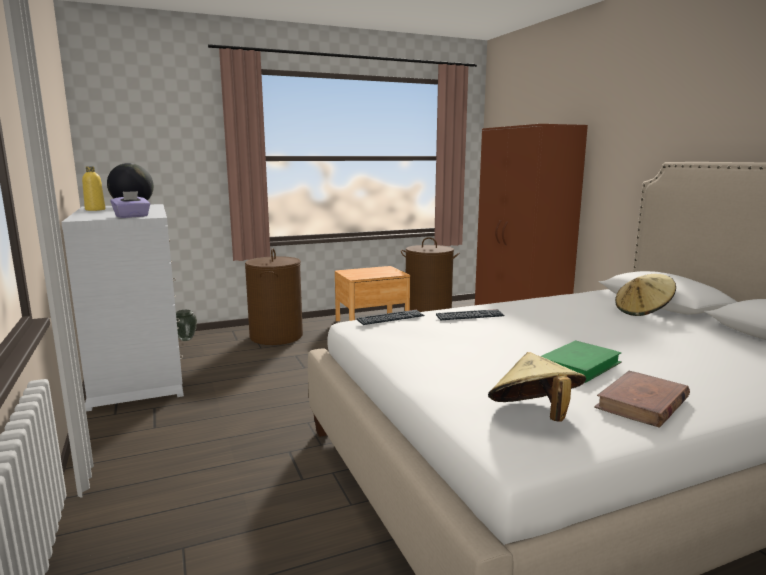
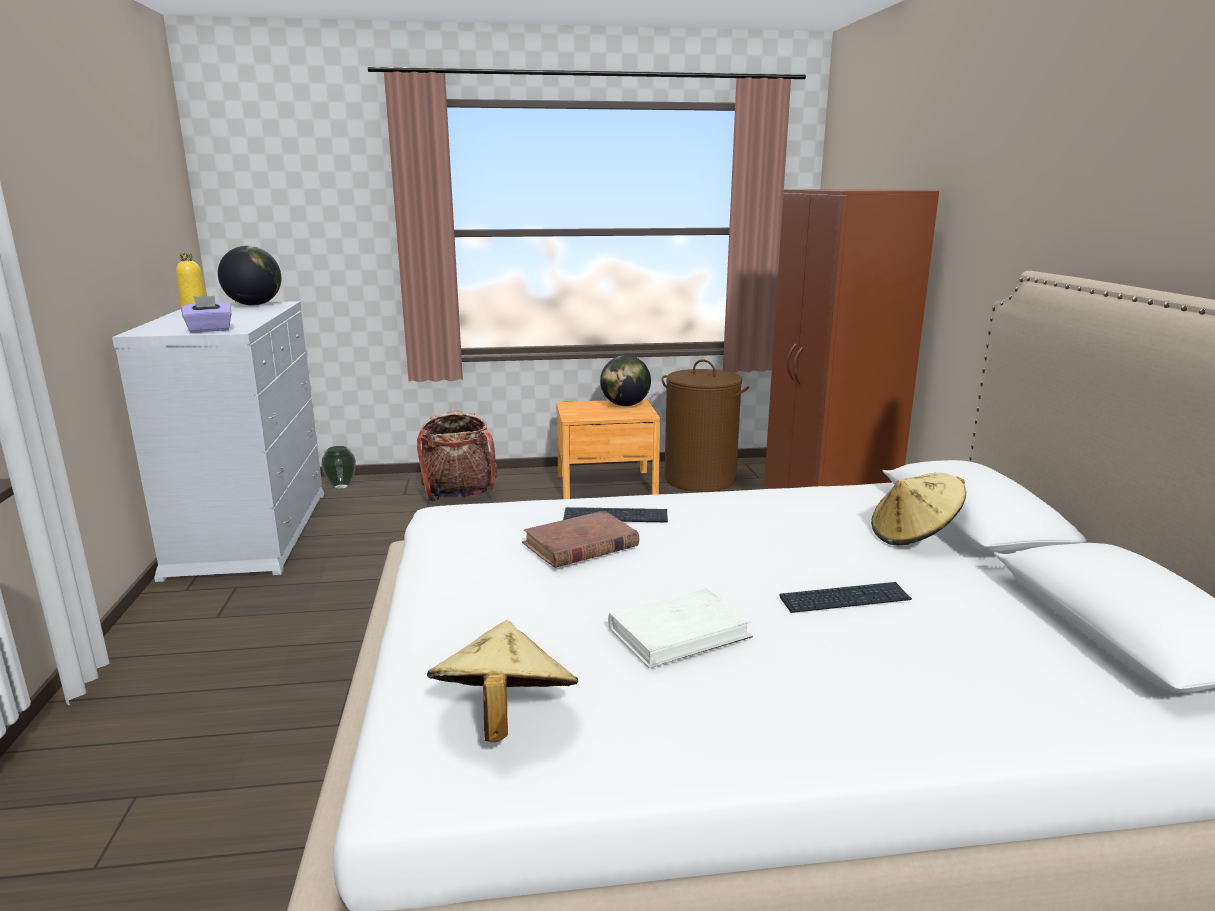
camera: 15 degrees right, 5 degrees up
(276, 336) = (459, 494): brown laundry basket -> backpack
(381, 269) = (625, 405): none -> globe
(391, 318) = (496, 509): keyboard -> keyboard (845, 600)
(579, 365) = (679, 633): green book -> white book
(642, 403) = (695, 722): brown book -> brown book (580, 545)

